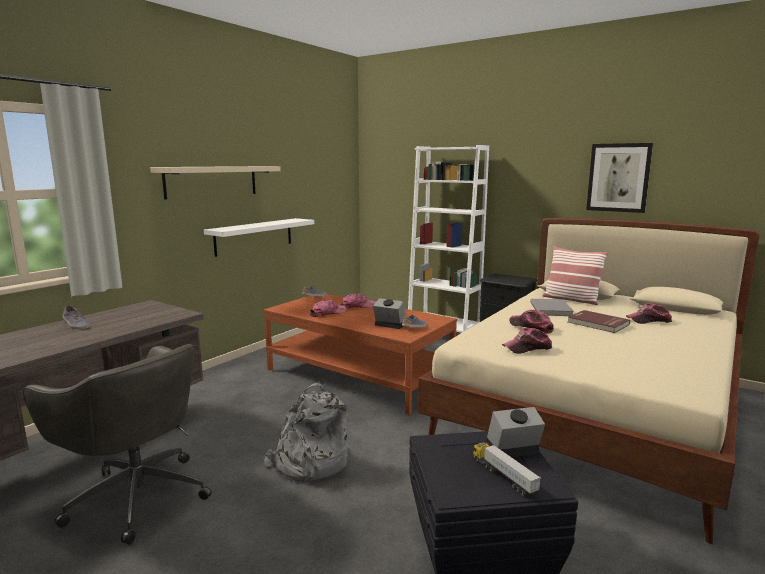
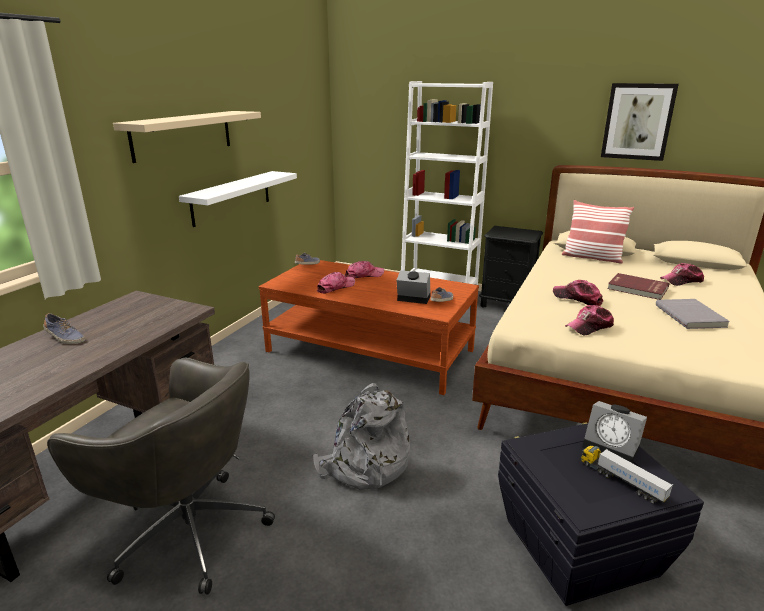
camera: 10 degrees left, 10 degrees up
(512, 450) = (613, 447): alarm clock -> alarm clock turned 120 degrees counterclockwise
(551, 309) = (582, 272): grey book -> grey book (691, 316)

